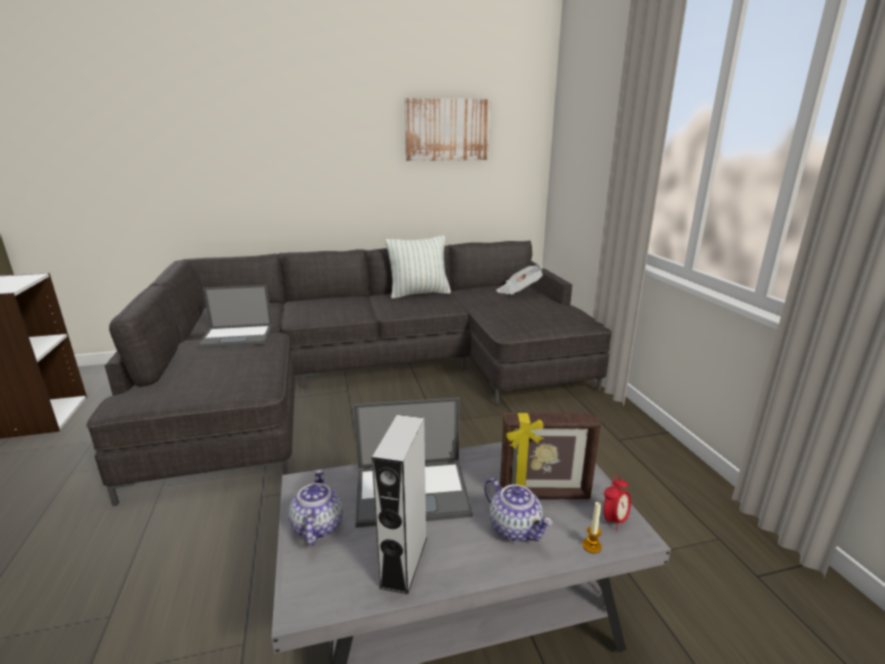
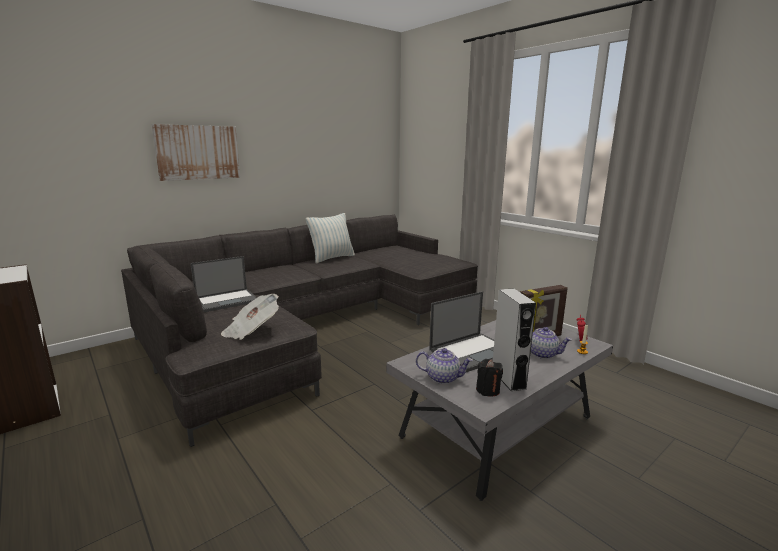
camera: 25 degrees left, 5 degrees down
(317, 526) = (443, 378): teapot -> teapot turned 135 degrees clockwise
(348, 574) = (487, 390): none -> black candle
(447, 130) = (335, 136): picture -> picture (198, 152)
(519, 291) = (399, 249): newspaper -> newspaper (251, 330)

